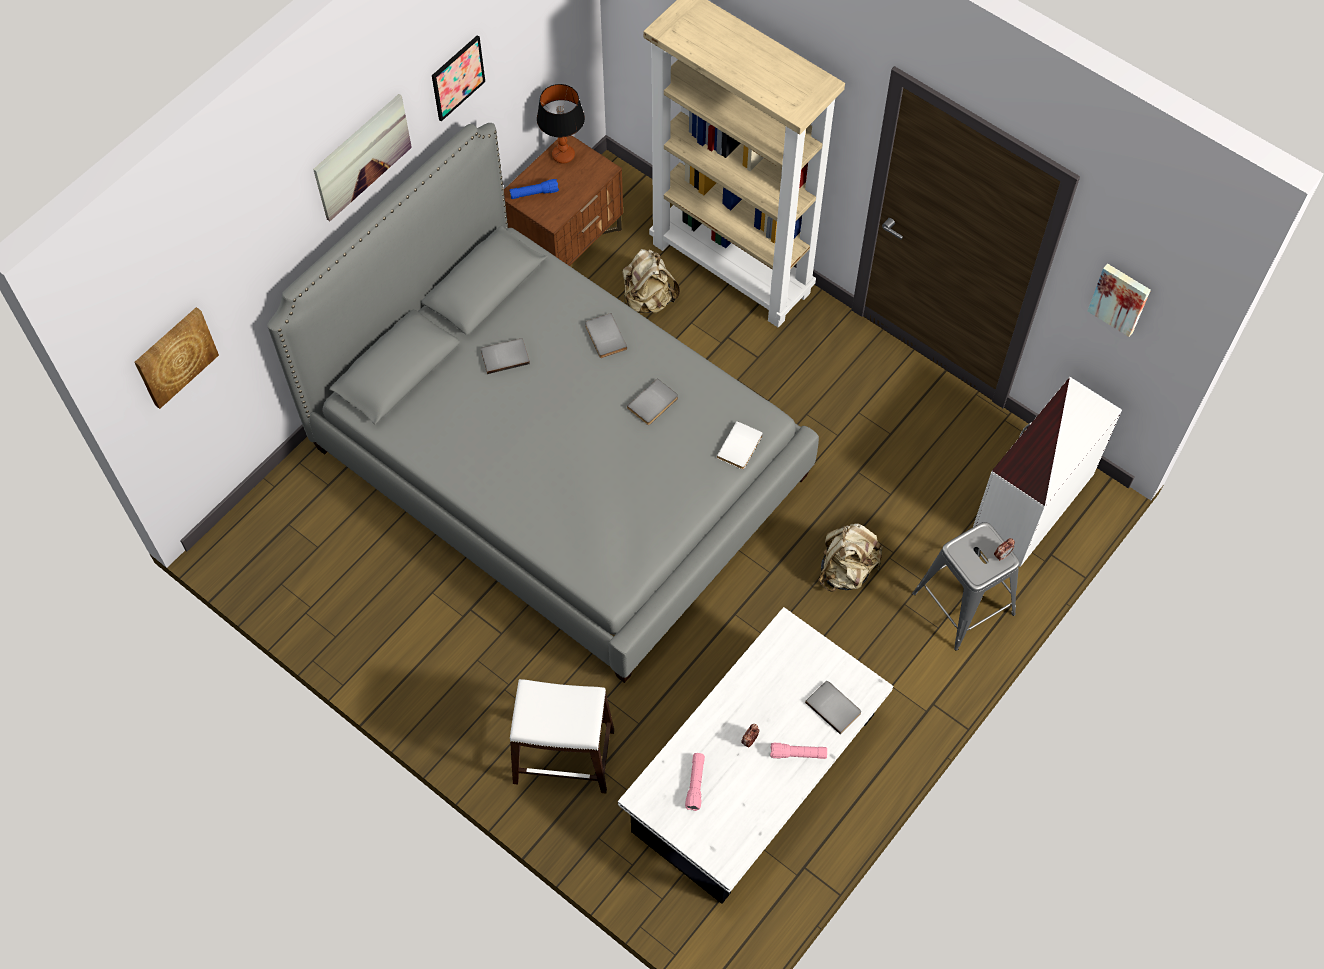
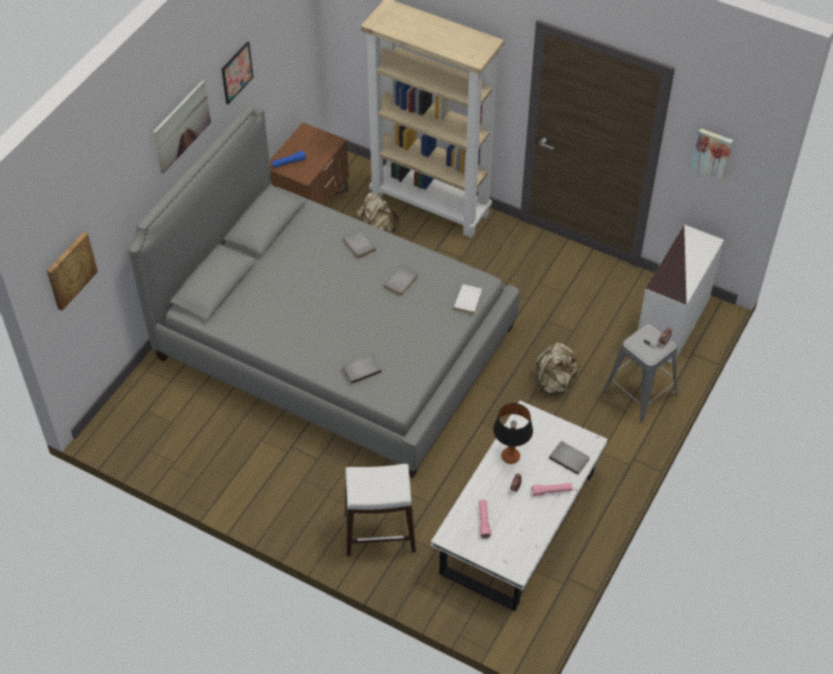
camera: 10 degrees left, 10 degrees down
(504, 356) = (290, 266): grey book -> grey book (361, 369)
(563, 155) = (304, 137): table lamp -> table lamp (510, 457)

